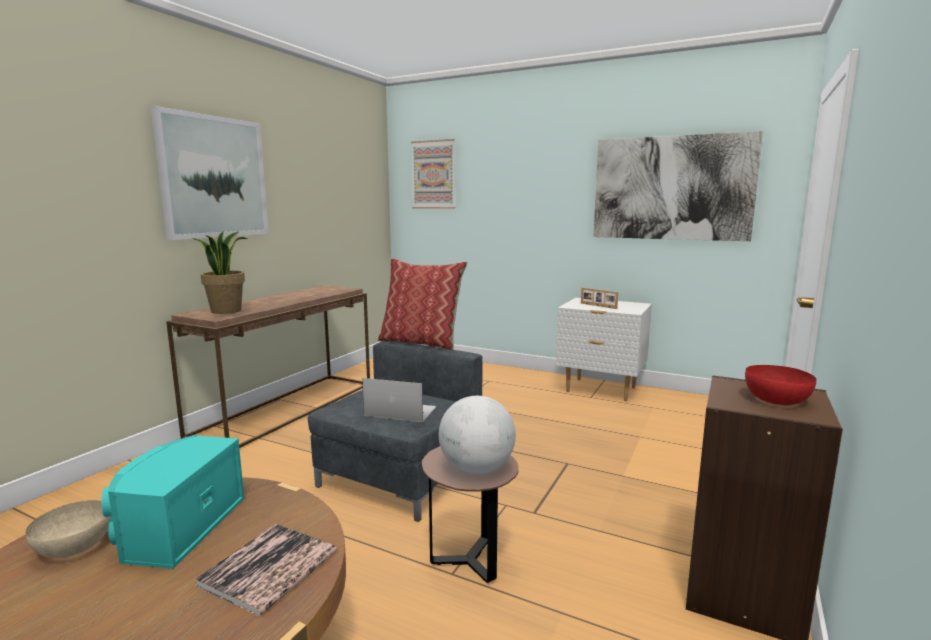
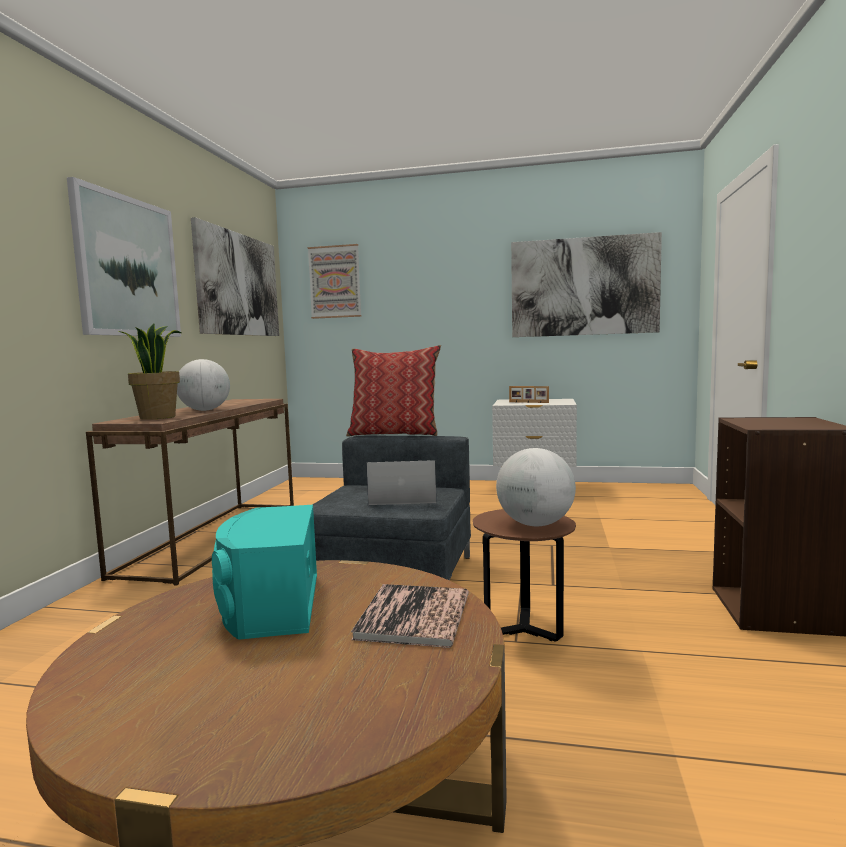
camera: 15 degrees left, 5 degrees down
(74, 547) = (162, 636): beige bowl -> none
(275, 303) = (205, 410): none -> globe
(337, 181) = (238, 284): none -> picture
(776, 400) = (791, 423): red bowl -> none

